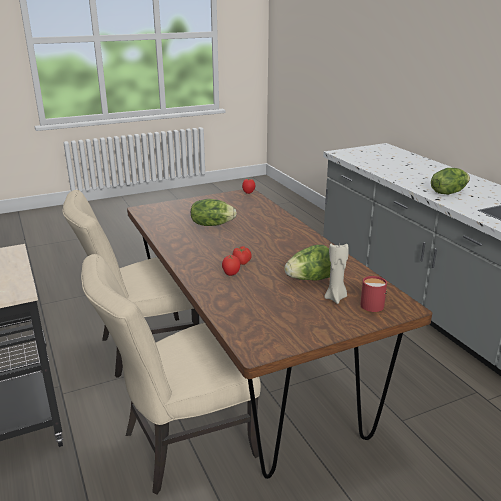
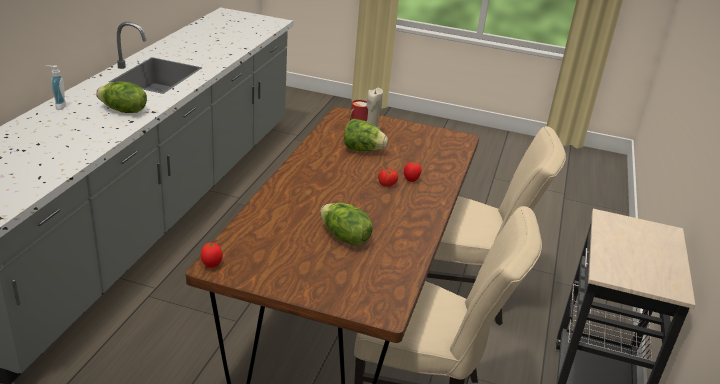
camera: 140 degrees left, 5 degrees up
(473, 180) = (58, 106): none -> soap dispenser

